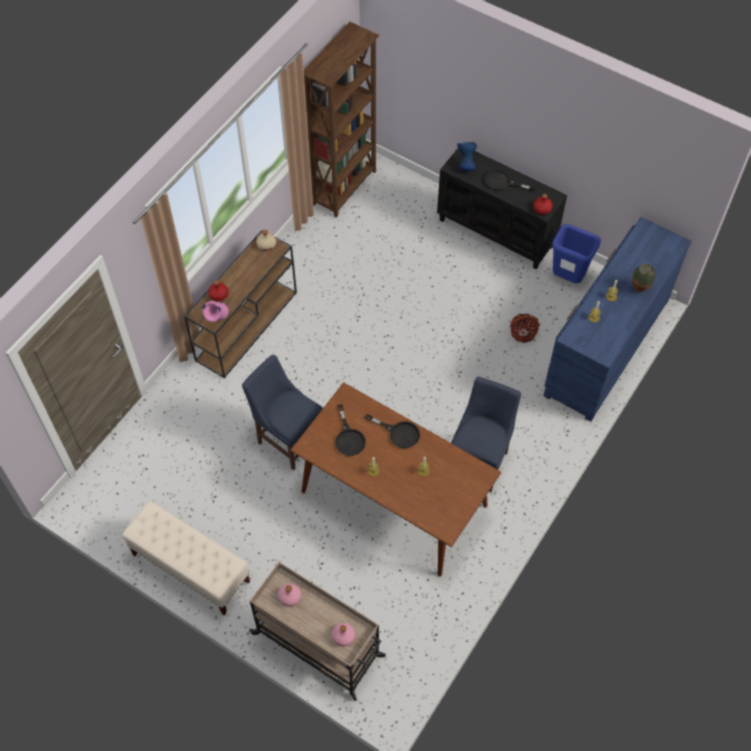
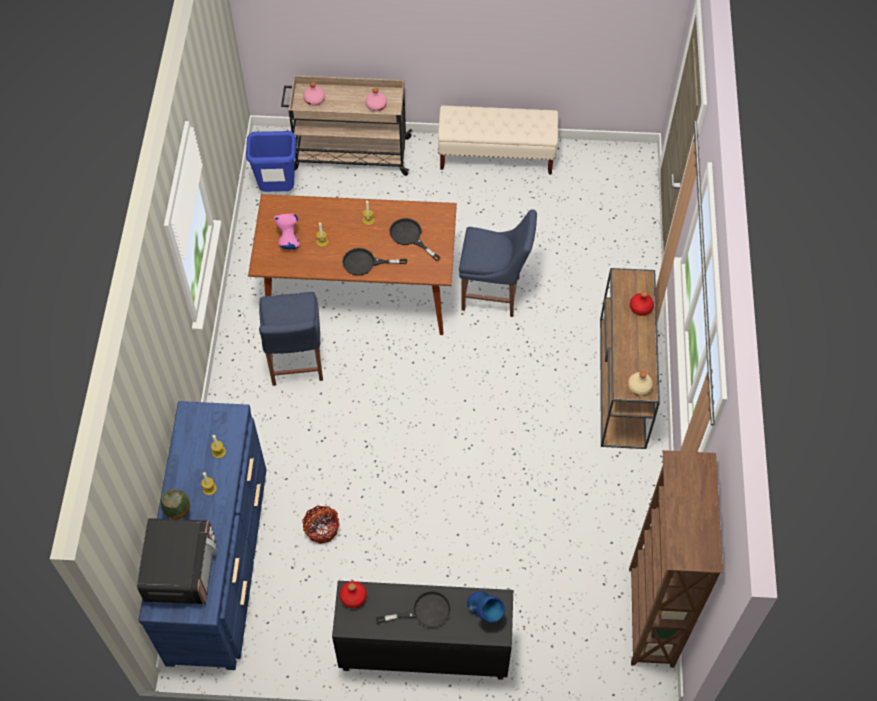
camera: 150 degrees right, 0 degrees up
(217, 320) = (619, 282): pink vase -> pink vase (288, 241)
(568, 278) = (302, 631): blue trash can -> blue trash can (277, 190)
(652, 256) = (180, 569): none -> microwave

